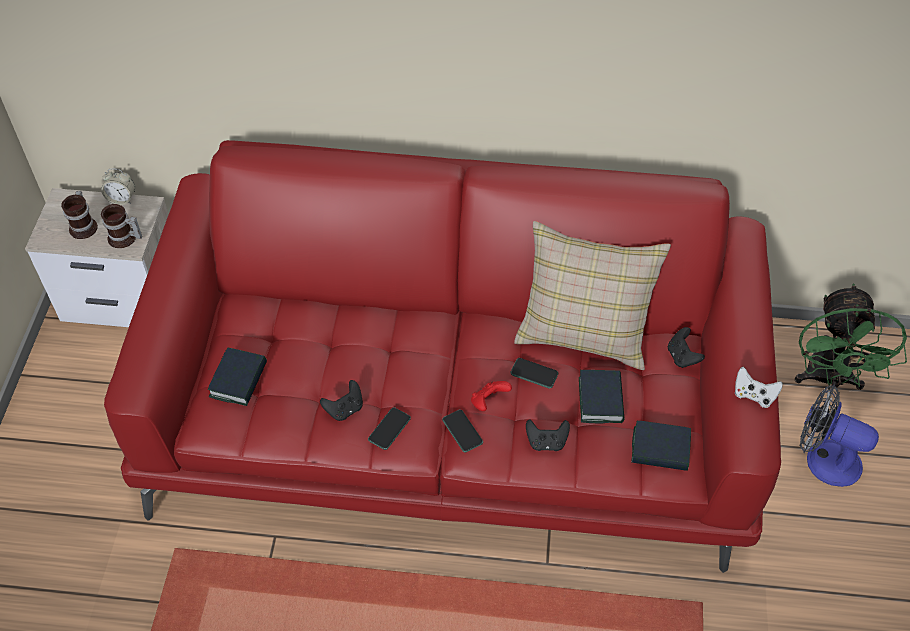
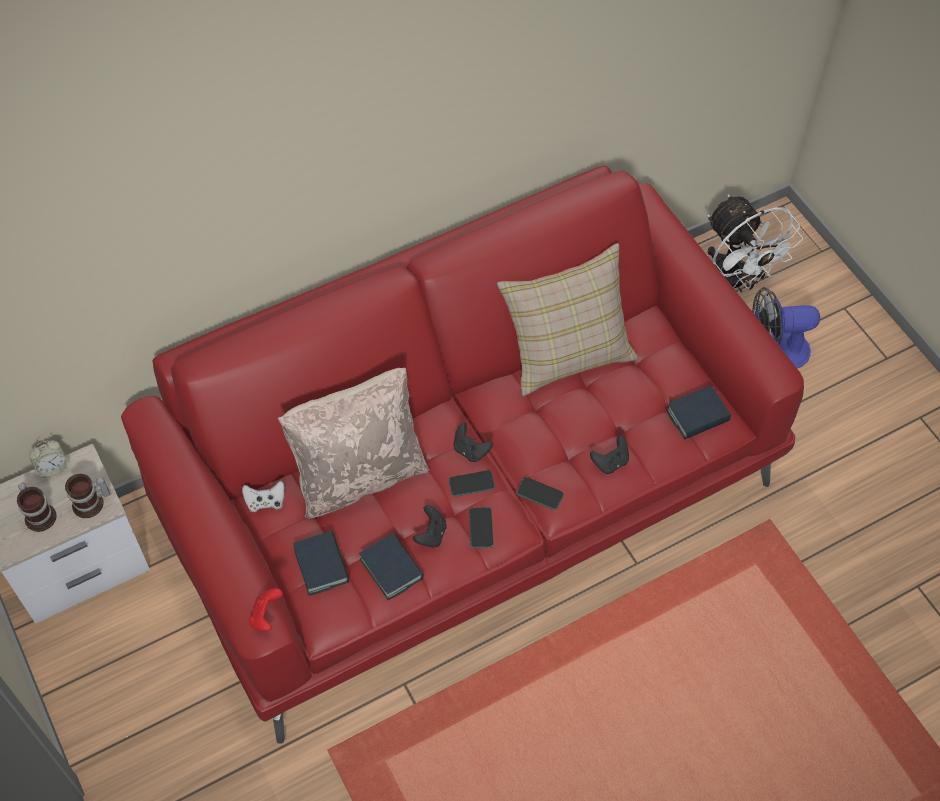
camera: 35 degrees left, 5 degrees up
(329, 329) = (359, 474): none -> beige pillow
(488, 402) = (541, 457): red game controller -> red game controller (266, 616)
(534, 373) = (557, 412): phone -> phone (471, 484)
(600, 400) = (624, 403): book -> book (391, 569)
(682, 356) = (658, 330): black game controller -> black game controller (471, 450)
(753, 395) = (749, 332): white game controller -> white game controller (265, 502)
(828, 379) = (734, 283): green fan -> white fan

